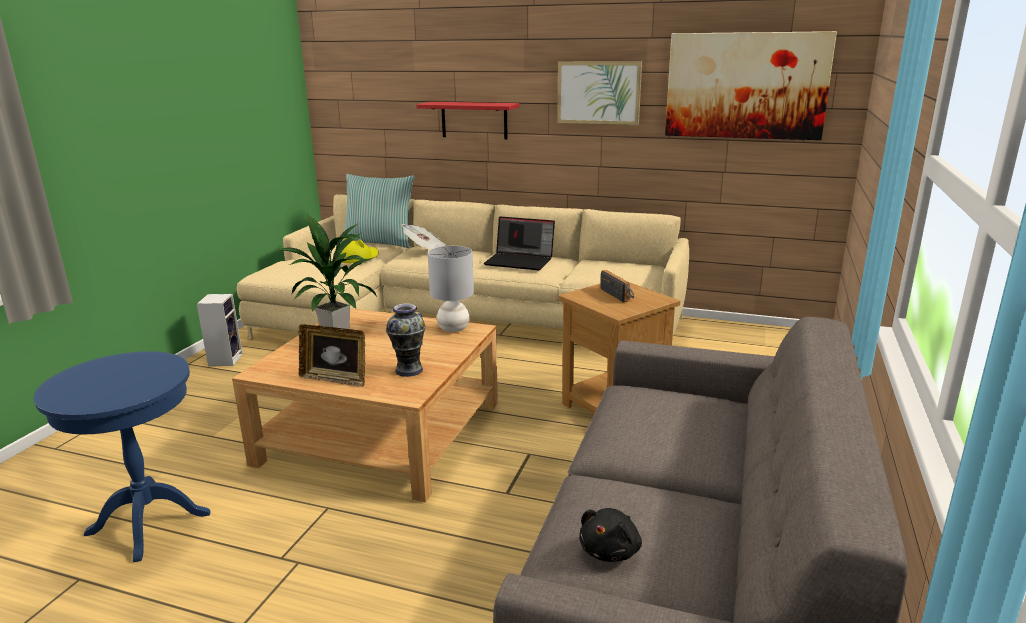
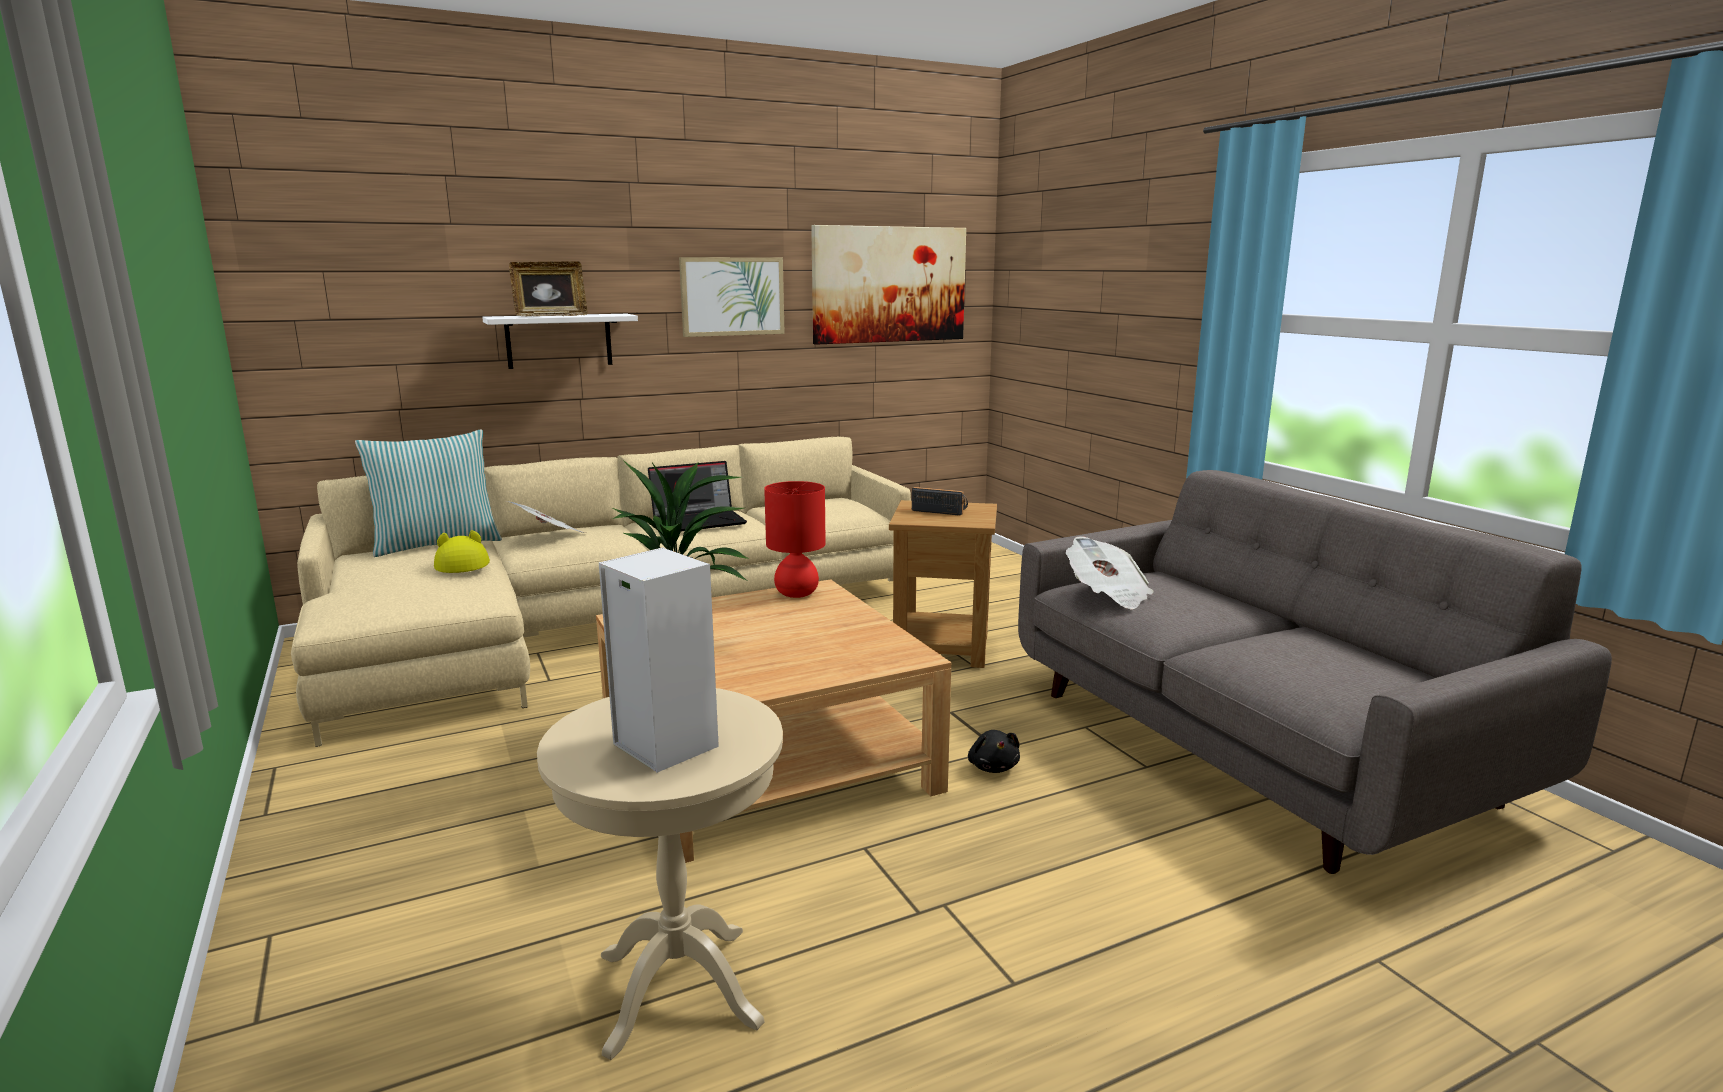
camera: 45 degrees left, 5 degrees down
(149, 523) = (678, 988): blue side table -> beige side table
(225, 359) = (331, 783): speaker -> speaker (661, 745)
(335, 379) = (799, 674): picture frame -> picture frame (551, 316)
(409, 370) = (855, 639): vase -> none
(453, 329) = (797, 594): grey table lamp -> red table lamp
(474, 120) = (559, 341): red shelf -> white shelf
(611, 550) = (1328, 677): black plush toy -> black plush toy (993, 767)
(630, 405) = (1108, 595): none -> newspaper

